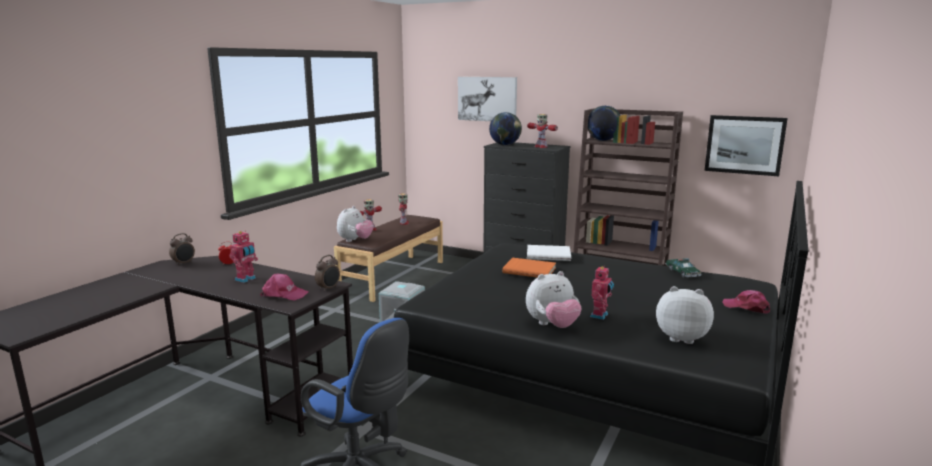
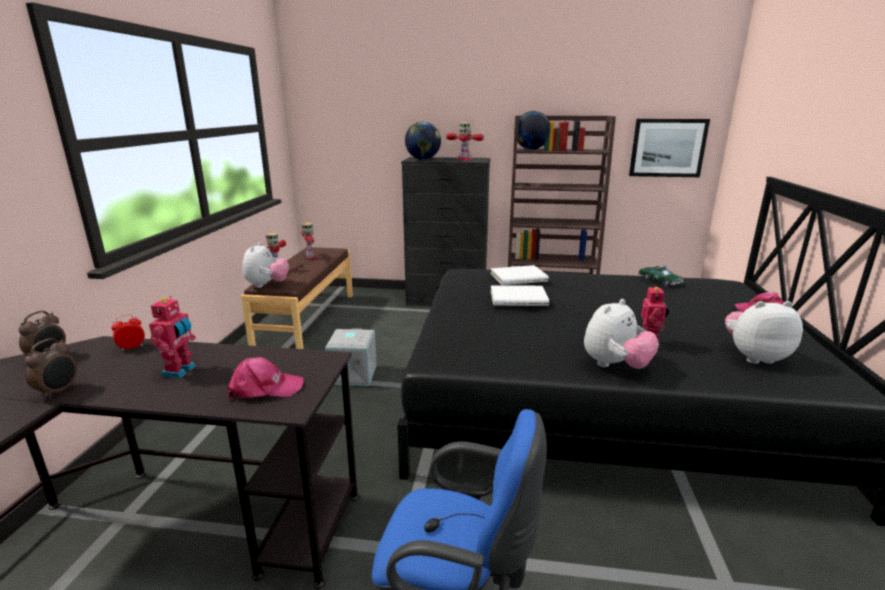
camera: 20 degrees left, 5 degrees up
(329, 288) = (326, 366): alarm clock -> alarm clock (59, 391)
(487, 99) = (391, 108): picture -> none
(529, 270) = (518, 298): orange book -> white book

